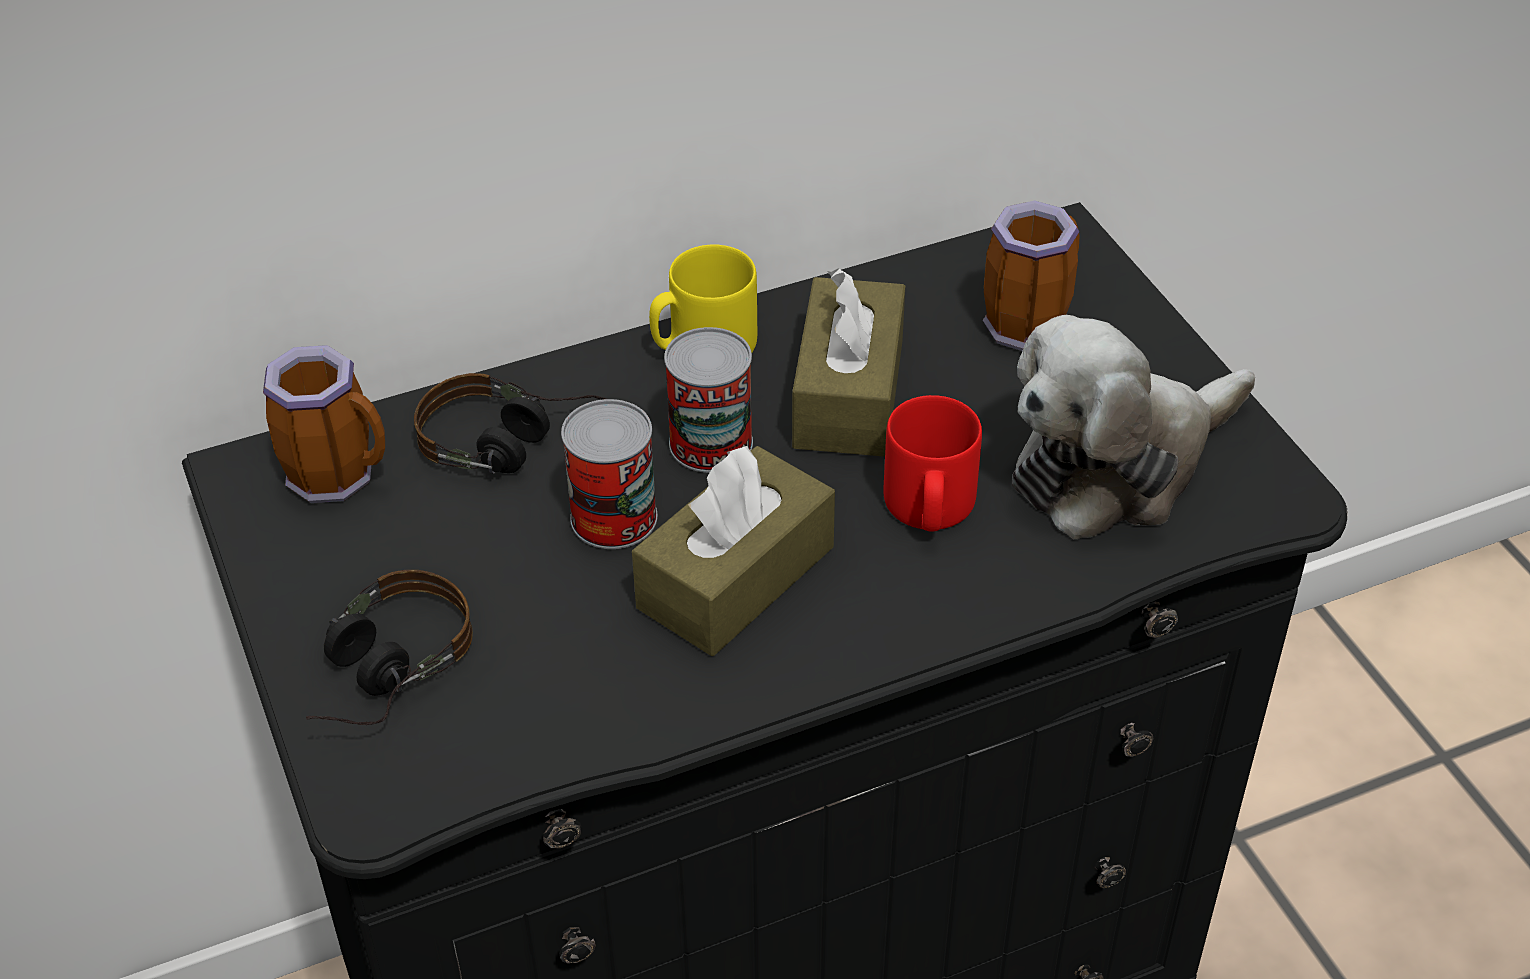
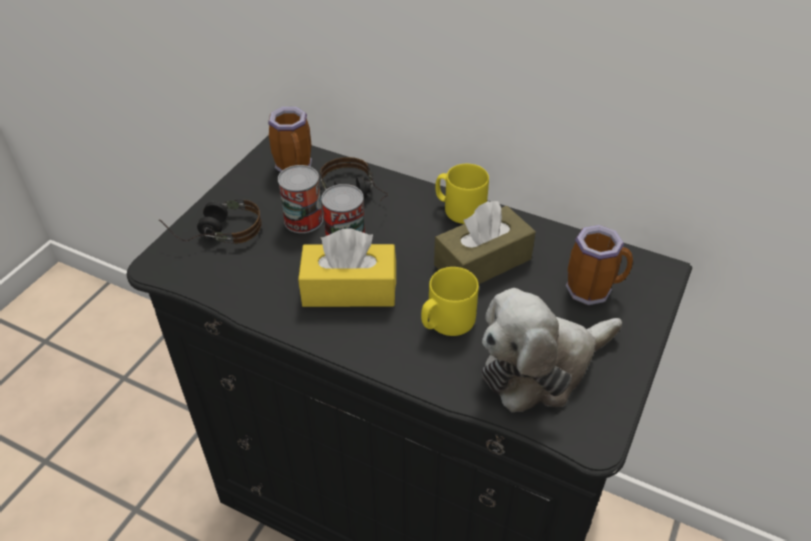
camera: 50 degrees right, 0 degrees up
(711, 443) = (411, 241): can -> can (303, 220)
(736, 577) = (349, 289): brown tissue box -> yellow tissue box
(929, 508) = (446, 322): red mug -> yellow mug
(1117, 465) = (541, 367): plush toy -> plush toy turned 45 degrees counterclockwise

